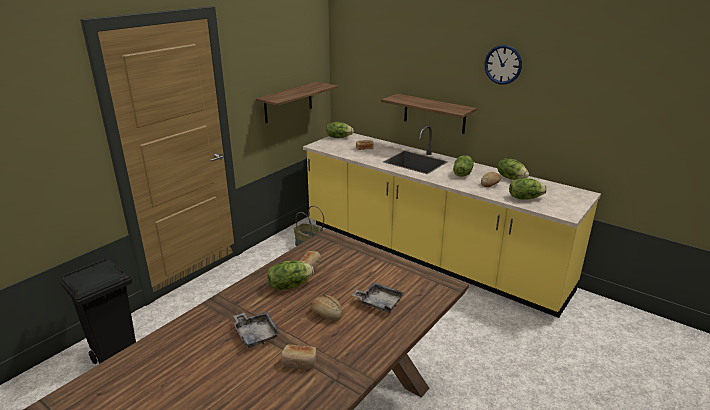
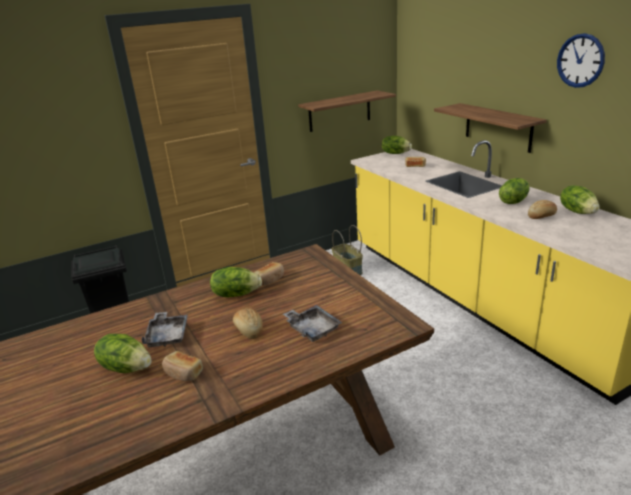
camera: 25 degrees right, 0 degrees up
(524, 198) = (579, 237): lettuce -> lettuce (126, 367)

